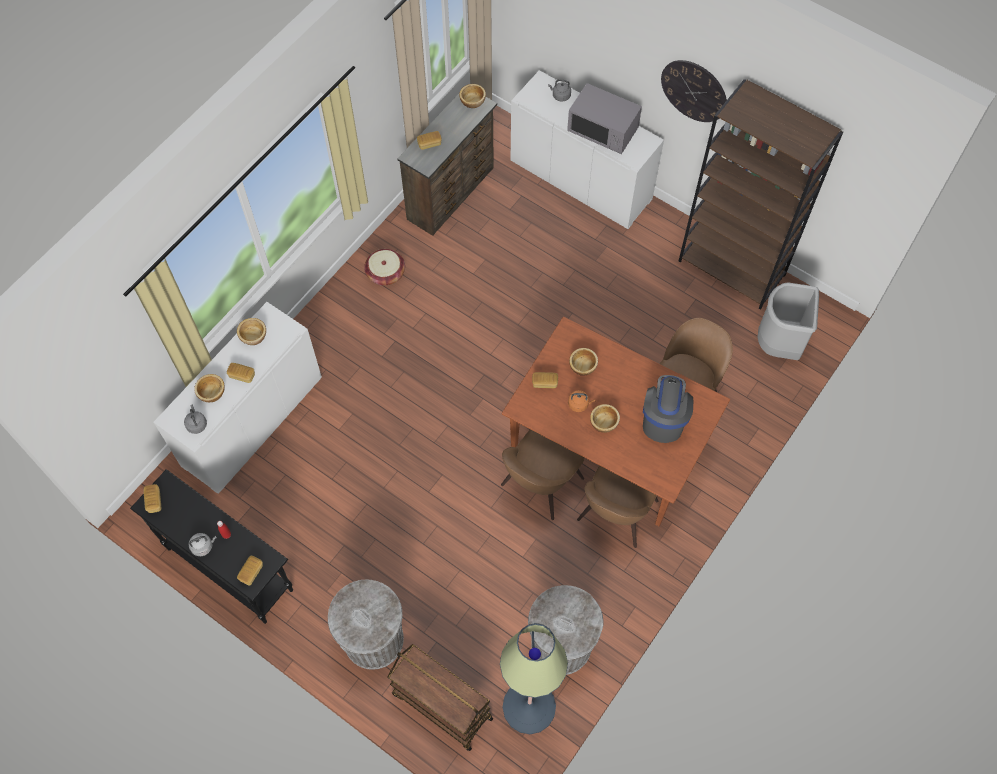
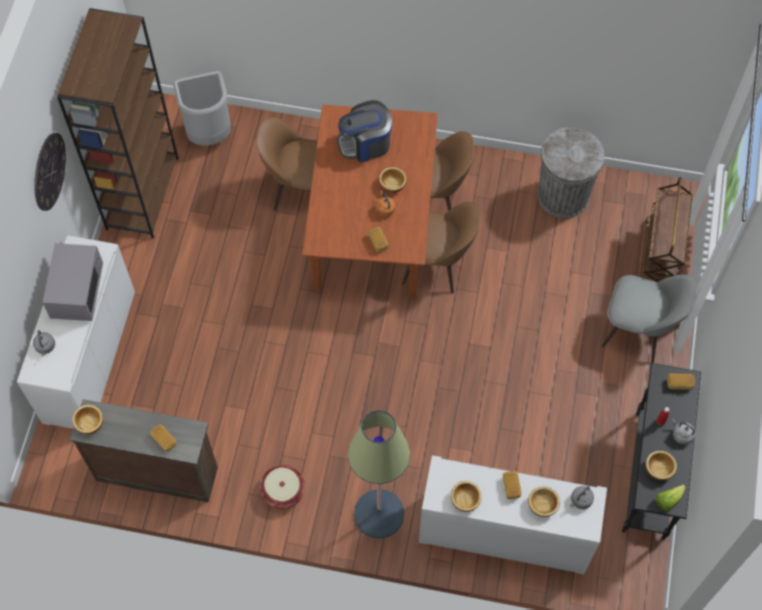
camera: 115 degrees left, 0 degrees up
(154, 501) = (668, 500): bread -> lettuce
(373, 639) = (639, 330): grey trash can -> grey chair
(529, 707) = (622, 199): floor lamp -> floor lamp (379, 514)
(582, 365) = (345, 220): bowl -> bowl (658, 469)

